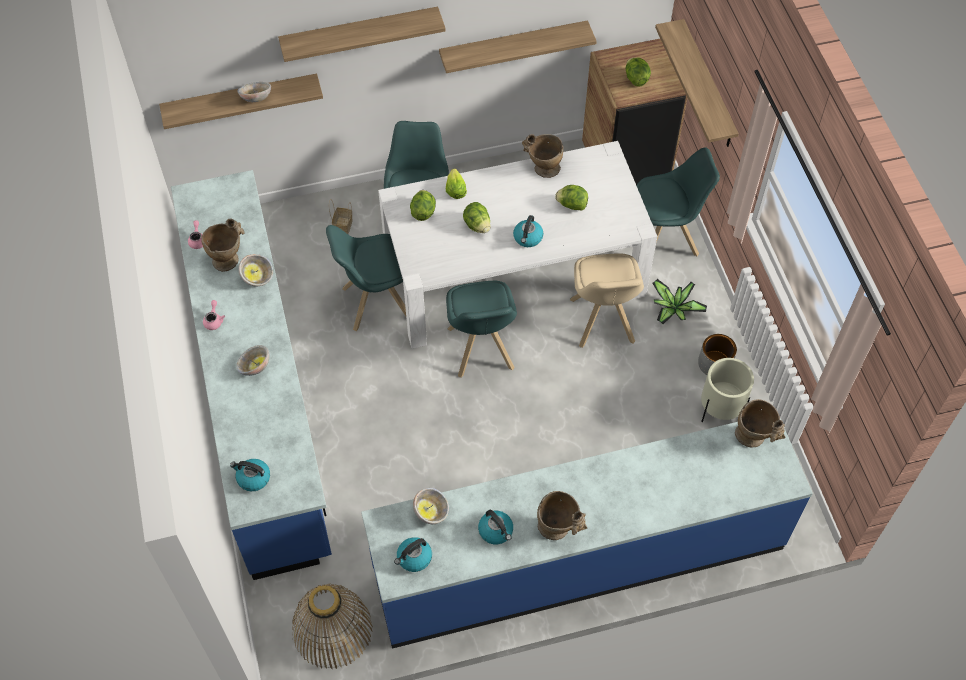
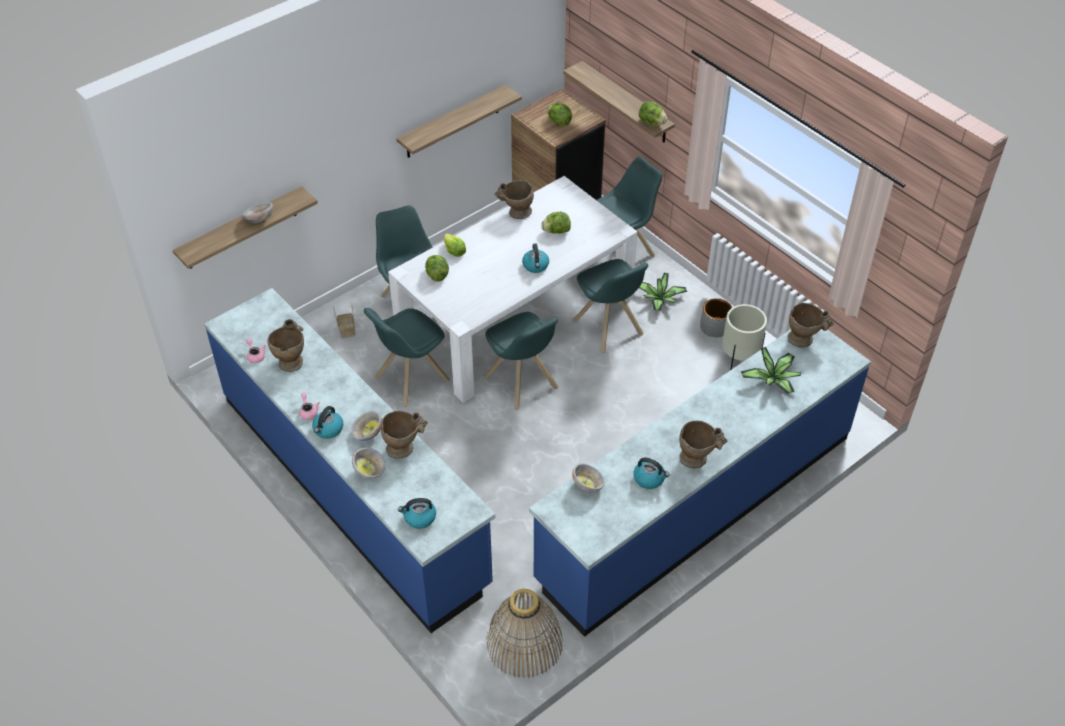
camera: 25 degrees left, 10 degrees down
(258, 277) = (328, 365): bowl -> bowl (370, 470)
(281, 395) = (404, 446): none -> beige vase
(360, 33) = (334, 137): shelf -> none
(414, 558) = (595, 524): kettle -> kettle (328, 429)
(477, 225) = (488, 270): lettuce -> lettuce (651, 123)
(602, 321) = (608, 327): beige chair -> turquoise chair
(691, 472) = (773, 380): none -> potted plant

